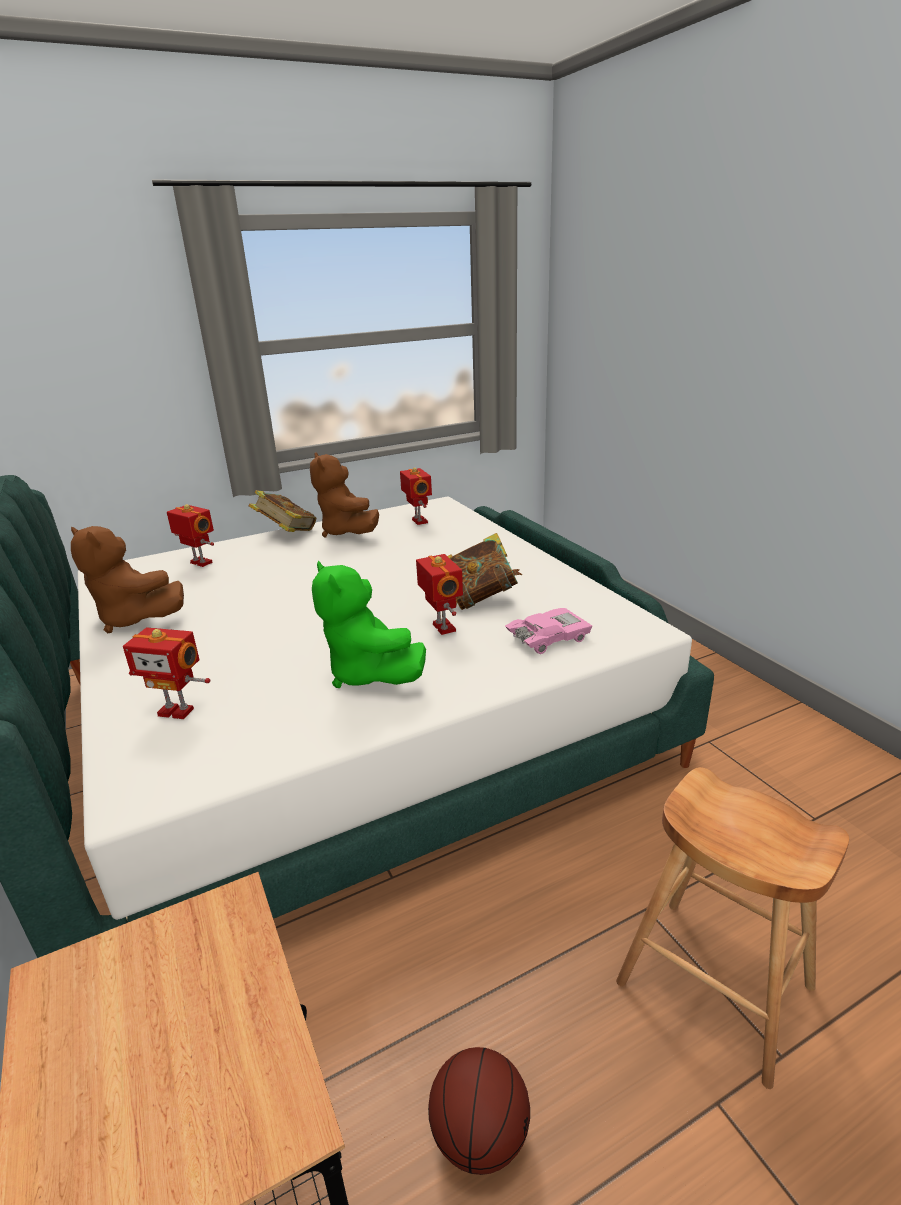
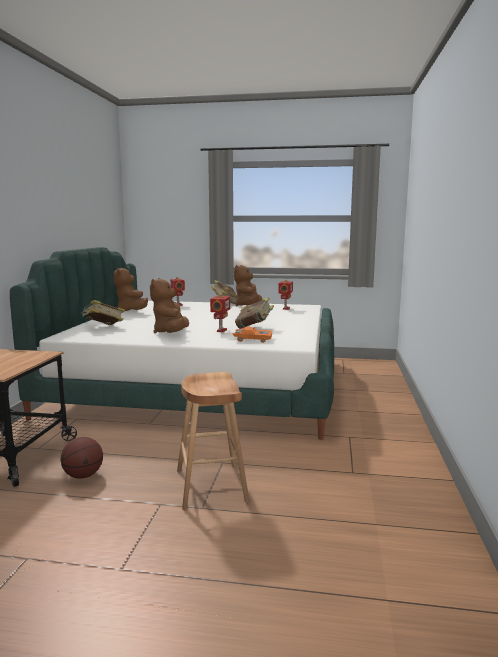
camera: 35 degrees right, 15 degrees down
(177, 710) = (103, 328): toy robot -> book
(369, 674) = (171, 333): green plush toy -> brown plush toy
(548, 638) = (253, 339): pink toy car -> orange toy car

